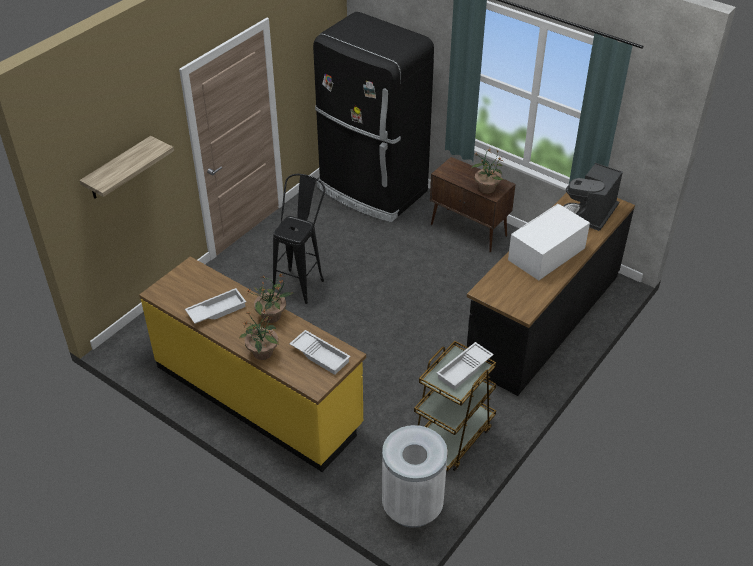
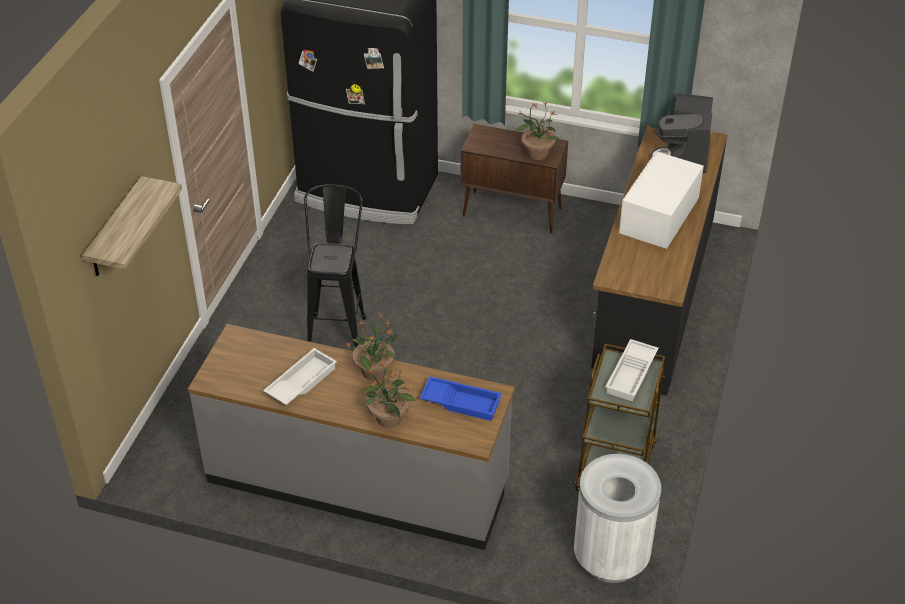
camera: 20 degrees left, 0 degrees up
(258, 396) = (358, 481): yellow counter -> grey counter
(321, 355) = (461, 402): white tray -> blue tray

